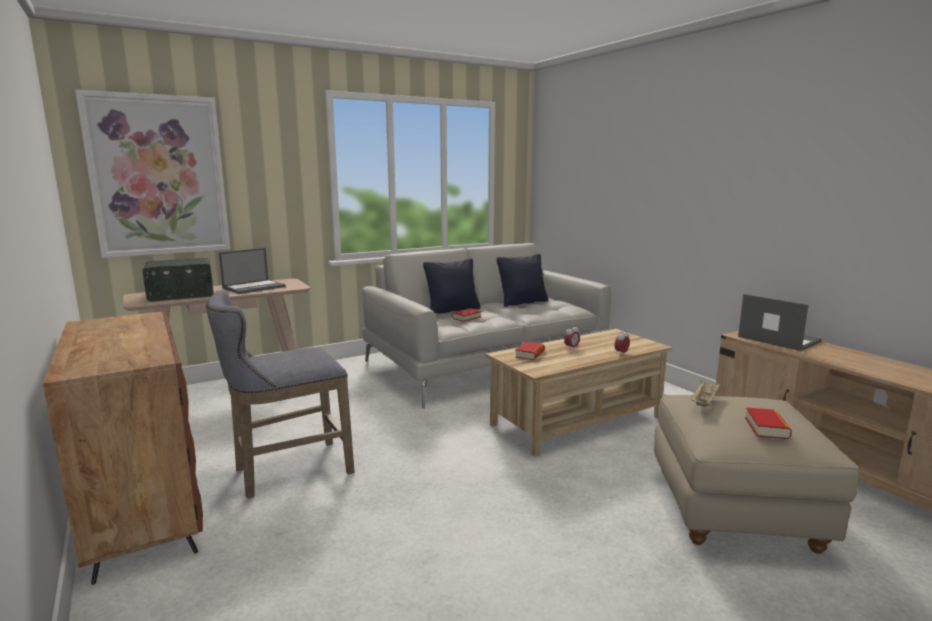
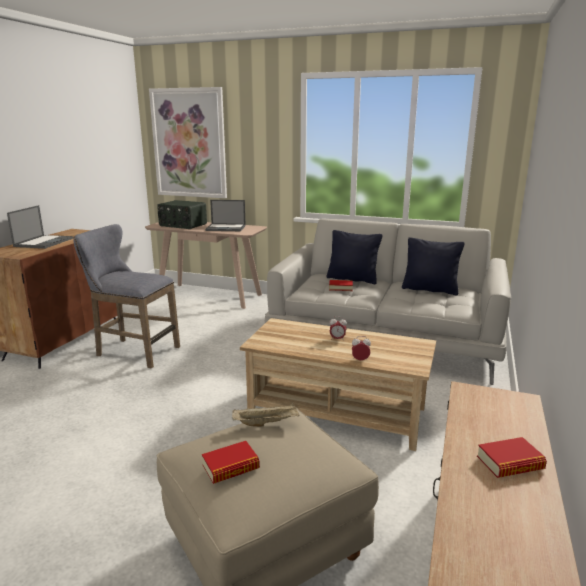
camera: 50 degrees right, 5 degrees up
(530, 354) = (293, 330): book -> book (510, 463)
(777, 339) = (496, 414): laptop -> laptop (44, 242)

